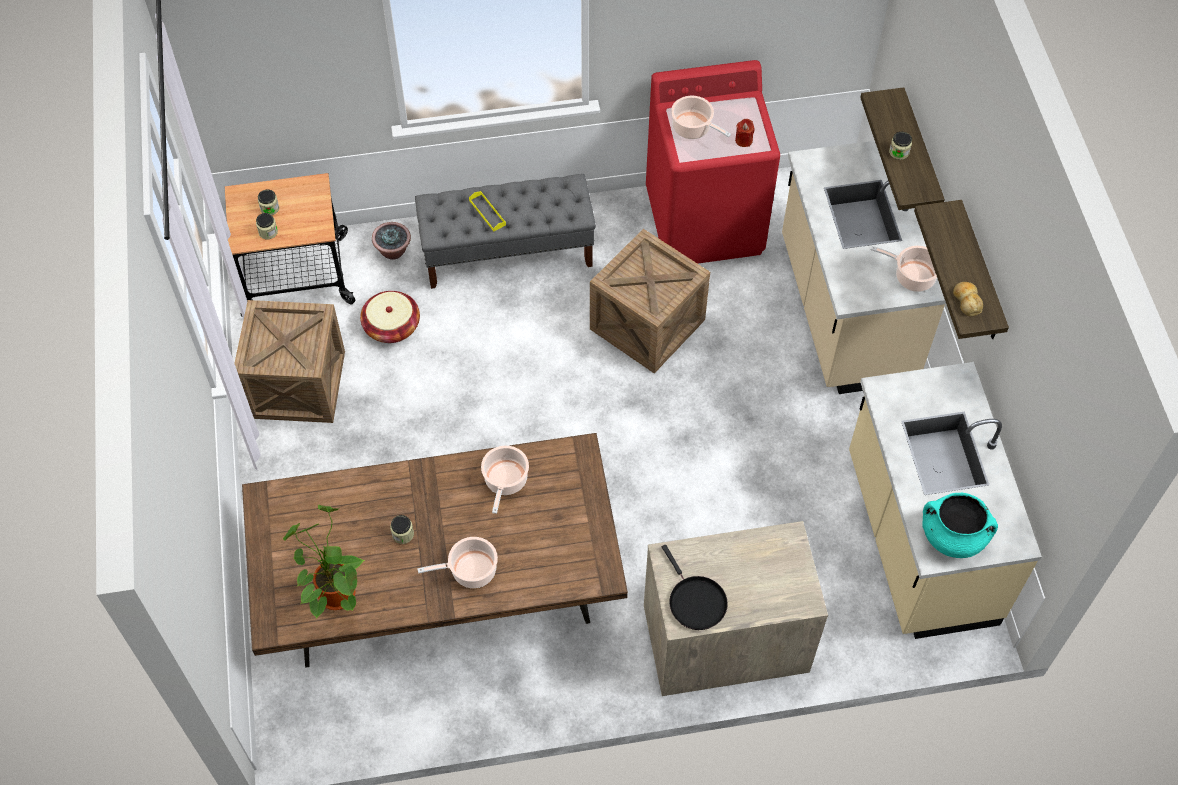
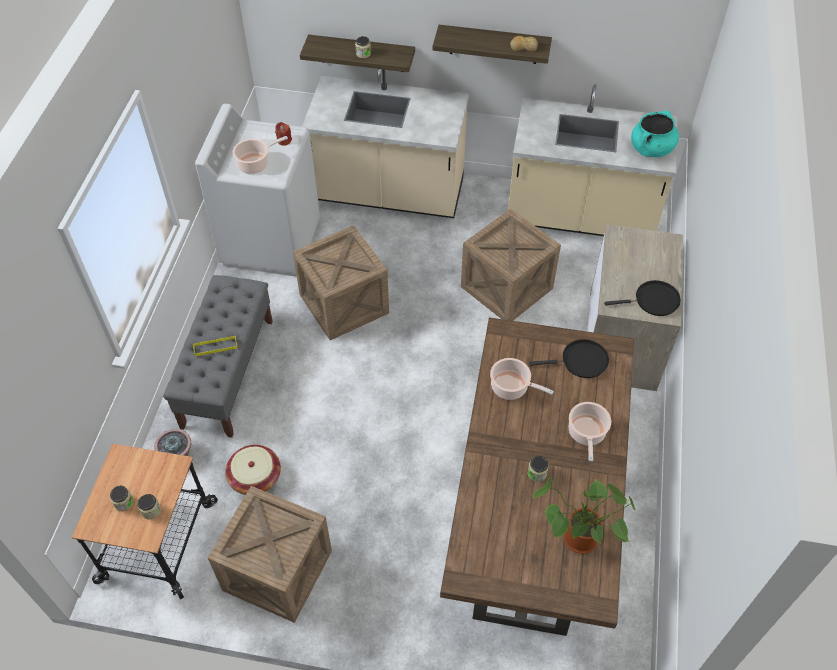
camera: 70 degrees left, 5 degrees down
(569, 542) = (581, 361): none -> black frying pan
(705, 221) = (271, 242): red washing machine -> white washing machine
(751, 485) = (506, 287): none -> crate
(912, 276) = (442, 103): cooking pot -> none

